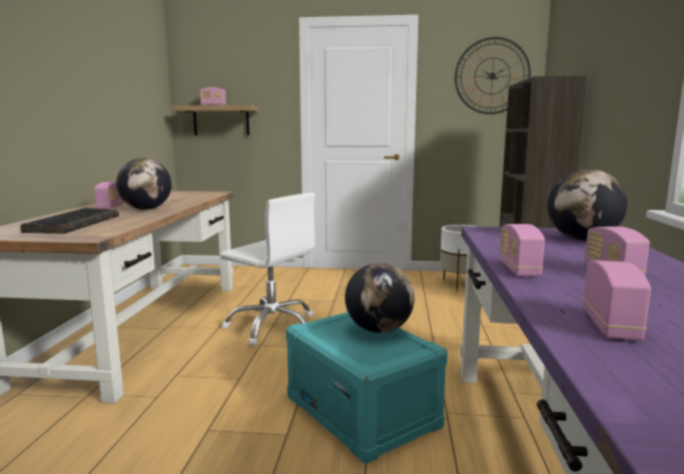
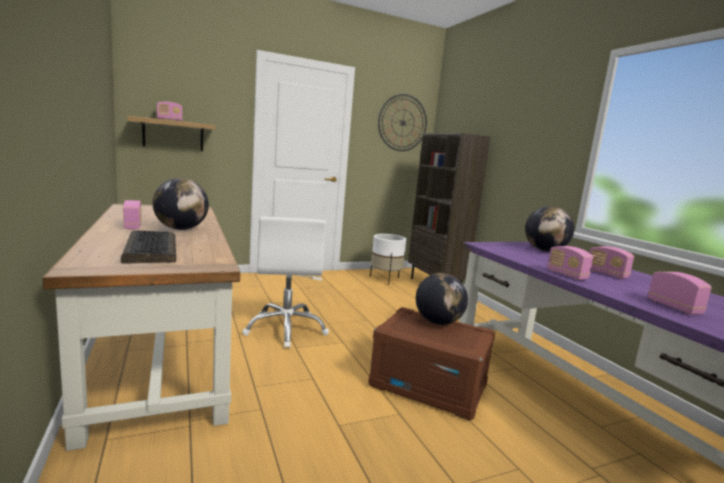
camera: 30 degrees left, 0 degrees up
(272, 326) = (286, 329): white office chair -> white office chair turned 75 degrees clockwise
(363, 412) = (429, 385): turquoise storage box -> brown storage box

